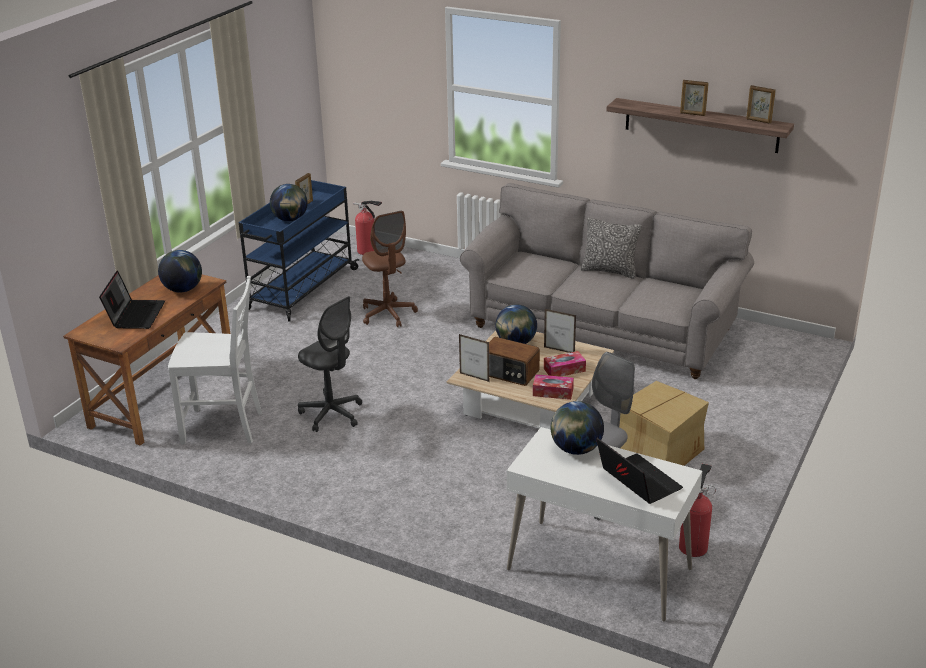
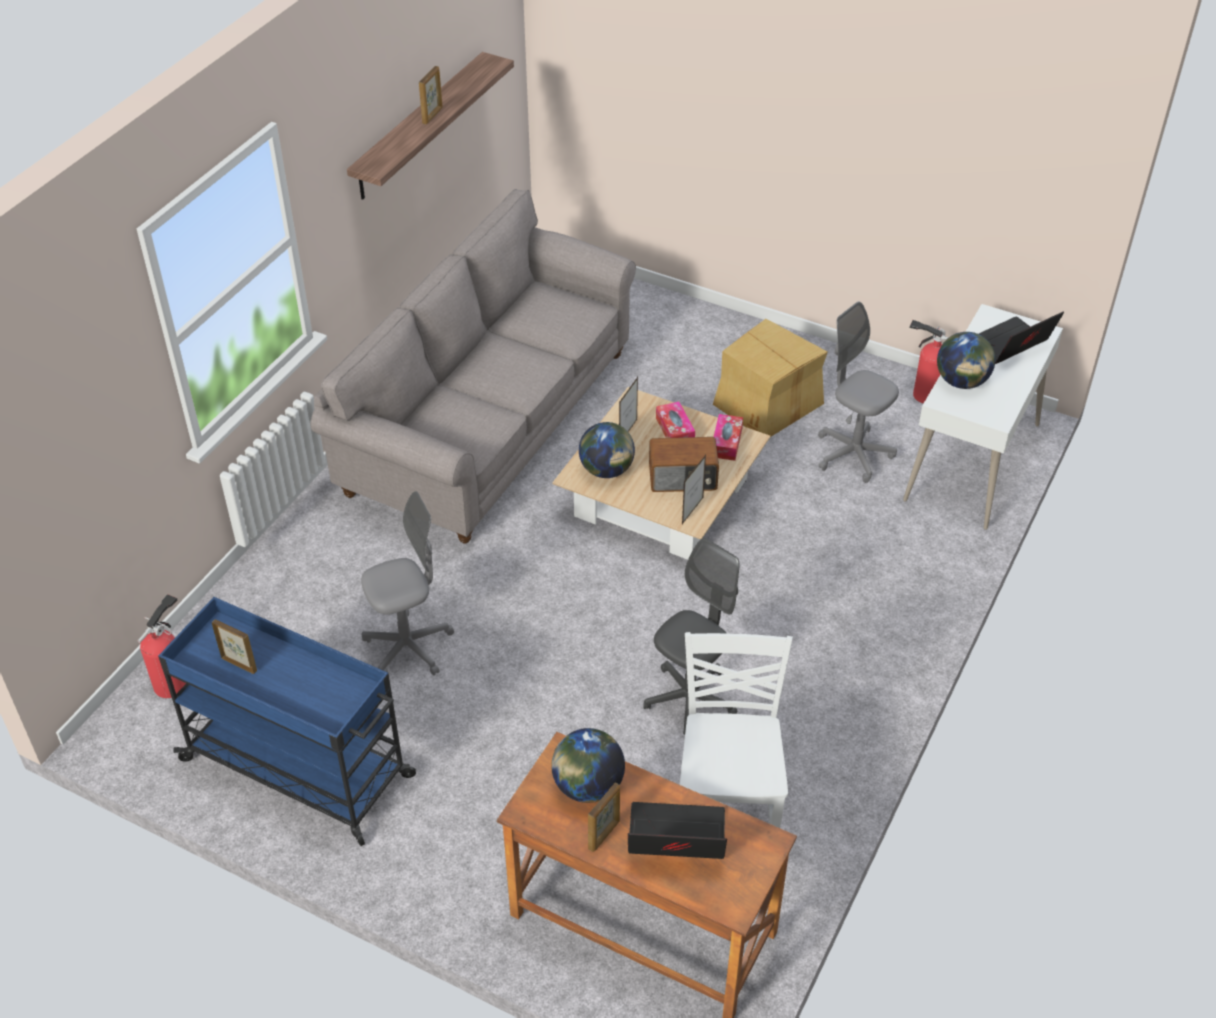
camera: 90 degrees left, 15 degrees up
(290, 219) = (300, 680): globe -> none
(388, 314) = (408, 647): brown office chair -> grey office chair
(509, 373) = (683, 478): radio -> radio turned 60 degrees clockwise
(609, 271) = (470, 355): pillow -> none
(758, 121) = (469, 73): picture frame -> picture frame (604, 835)

